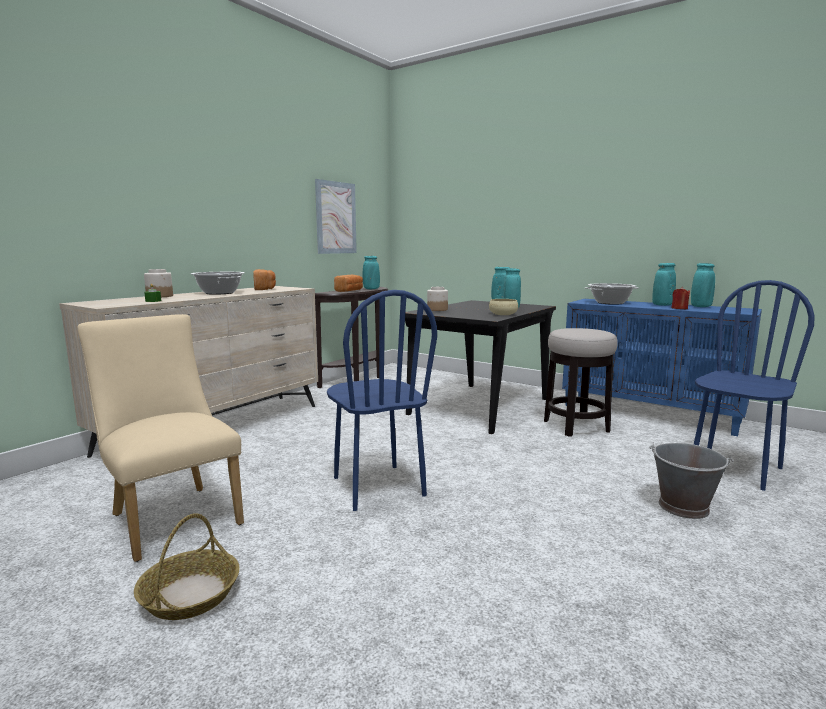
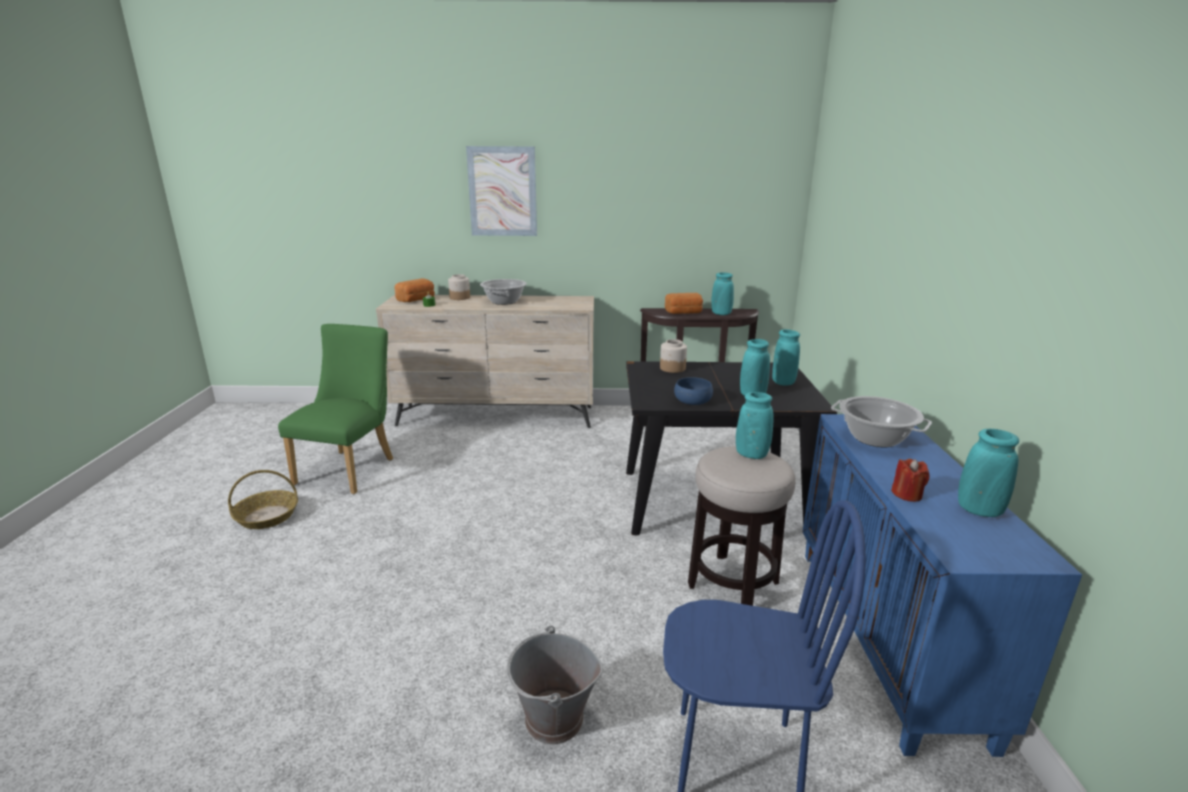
camera: 55 degrees right, 10 degrees up
(172, 516) = (350, 468): beige chair -> green chair
(265, 289) = (556, 302): bread -> bread (417, 300)
(336, 218) = (695, 222): picture -> picture (502, 191)
(377, 486) = (450, 519): blue chair -> none
(503, 314) = (692, 401): beige bowl -> blue bowl
(662, 305) = (930, 477): turquoise vase -> turquoise vase (751, 454)

